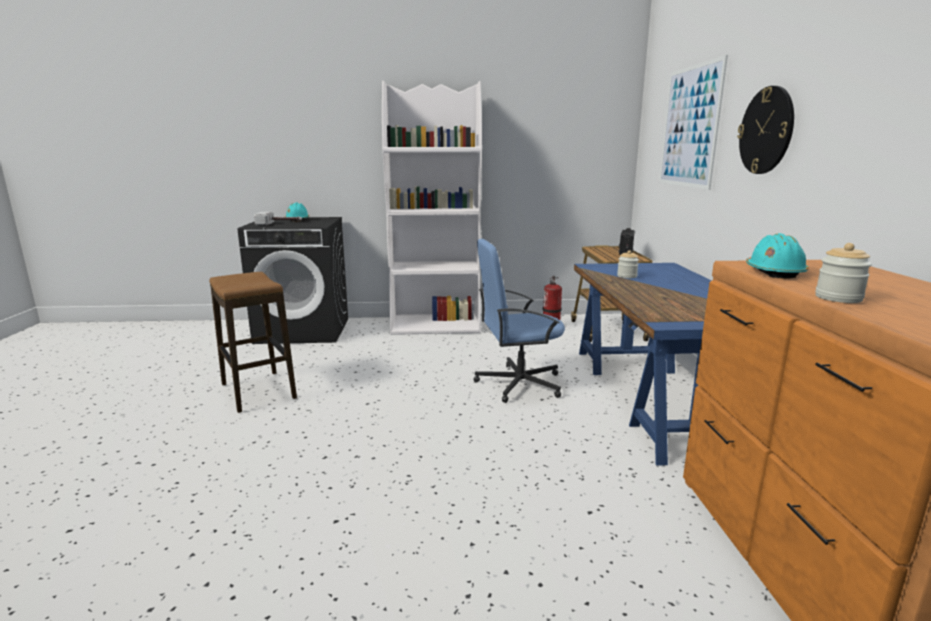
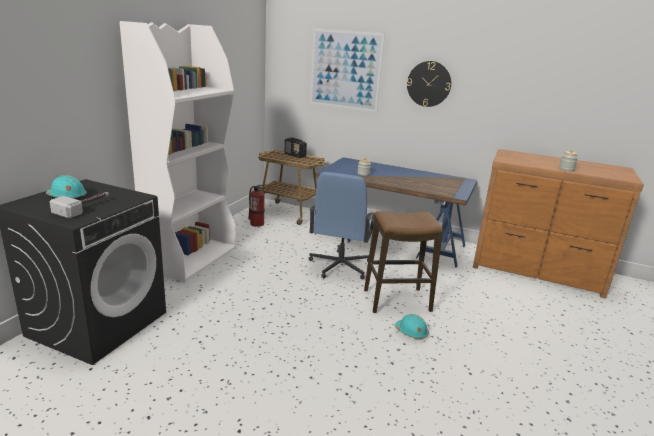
camera: 65 degrees left, 5 degrees up
(258, 391) = (243, 378): stool -> stool (397, 300)
(774, 272) = (522, 162): turquoise hard hat -> turquoise hard hat (411, 332)

